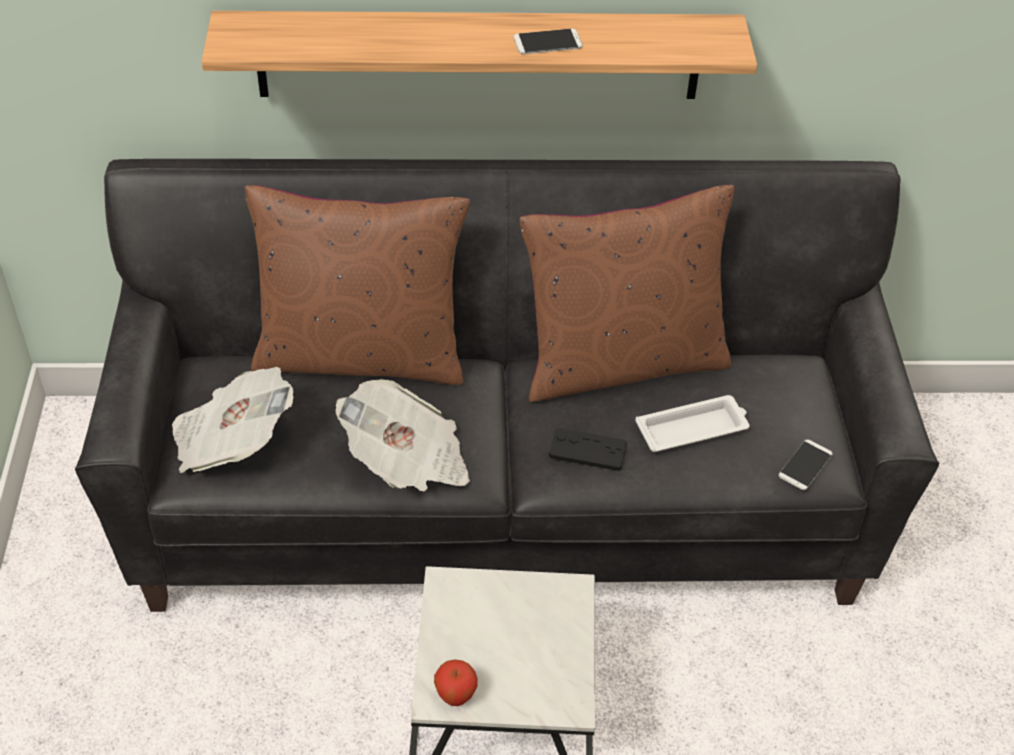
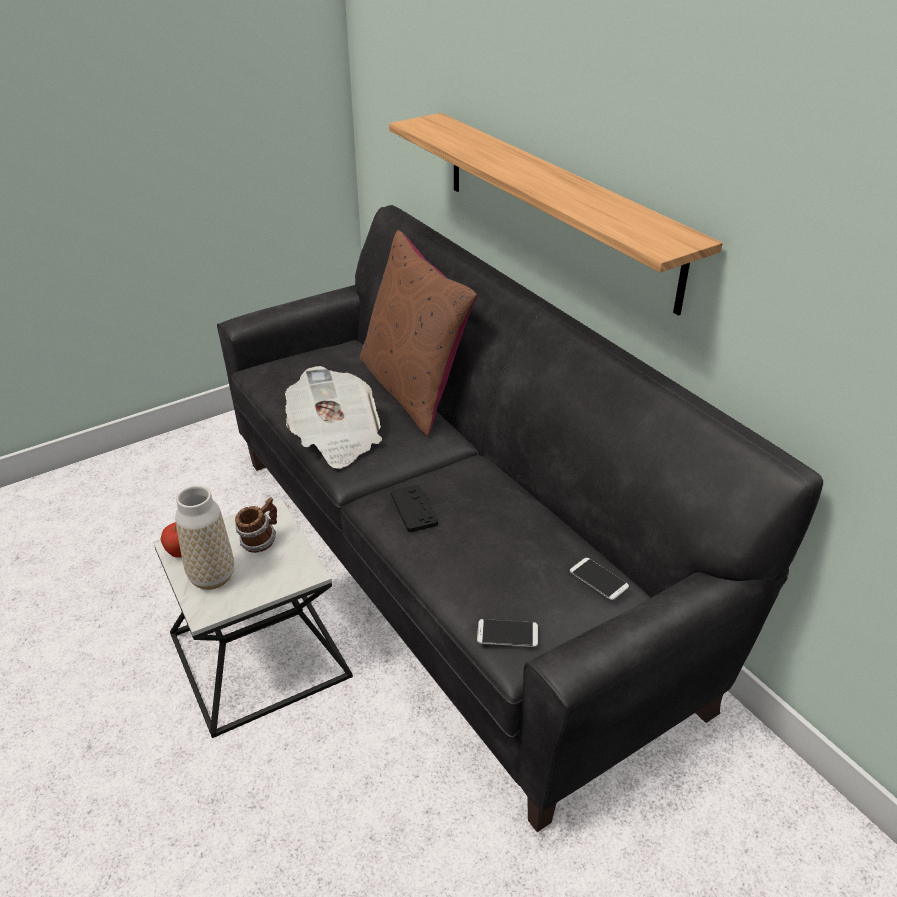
camera: 60 degrees right, 10 degrees down
(232, 442) = (296, 373): newspaper -> none
(489, 613) = (260, 541): none -> mug
(519, 680) = (212, 577): none -> vase
(547, 42) = (558, 191): phone -> phone (598, 579)
(621, 361) = (524, 496): brown pillow -> none
(693, 429) = (484, 553): white tray -> none

